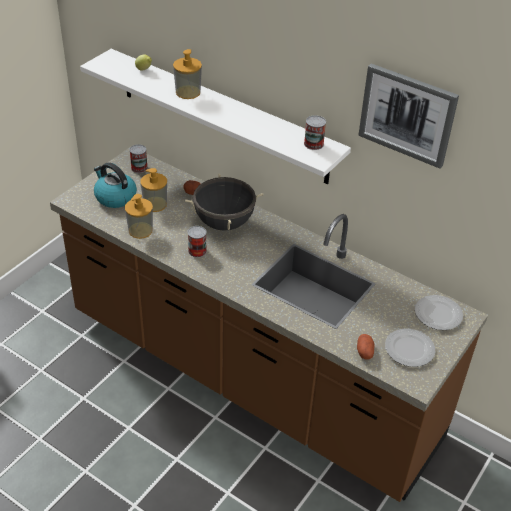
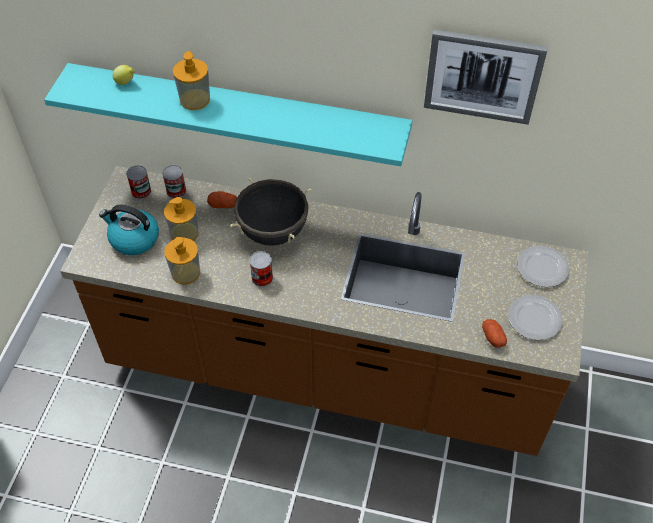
camera: 20 degrees left, 10 degrees up
(222, 115) = (237, 113): white shelf -> turquoise shelf
(313, 144) = (371, 128): can -> can (176, 191)

